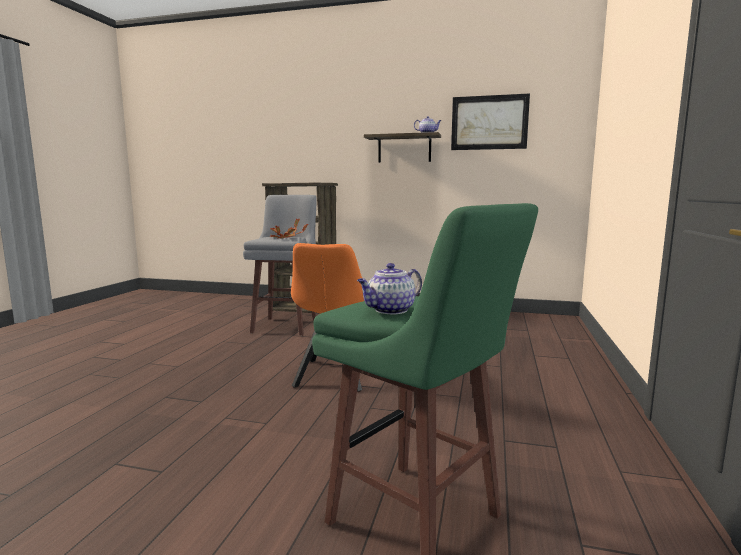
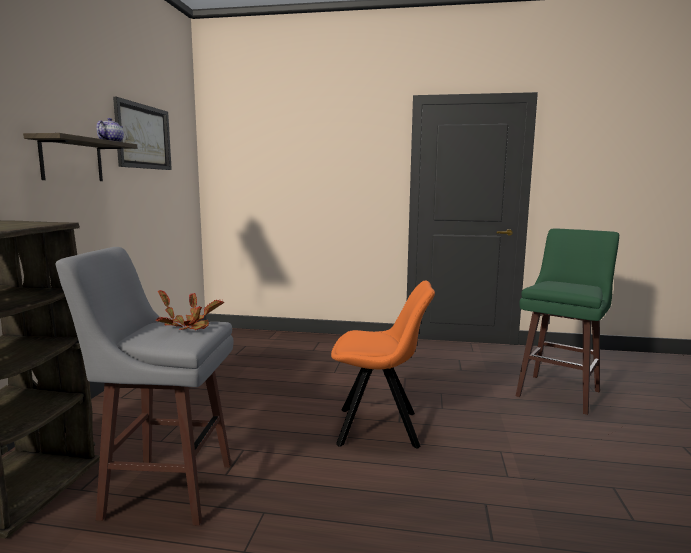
camera: 95 degrees left, 0 degrees up
(390, 310) = (581, 286): teapot -> none

